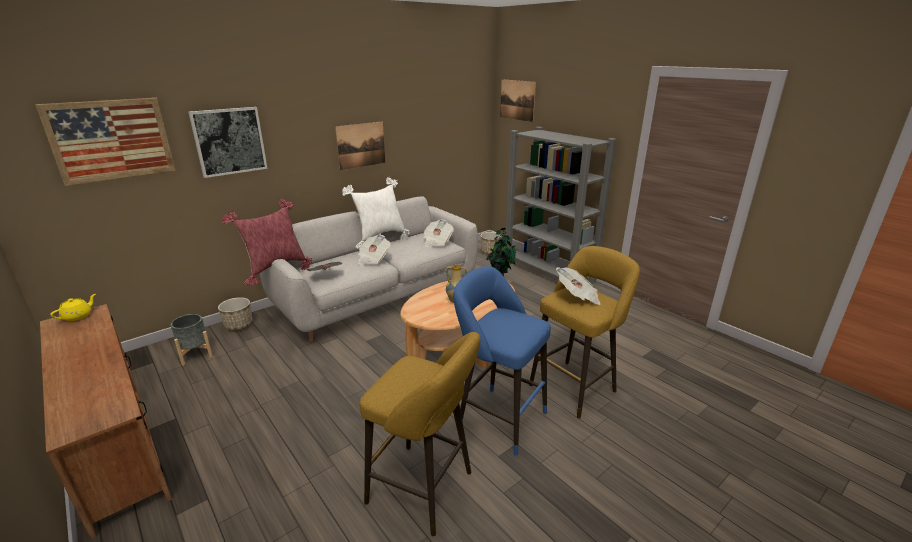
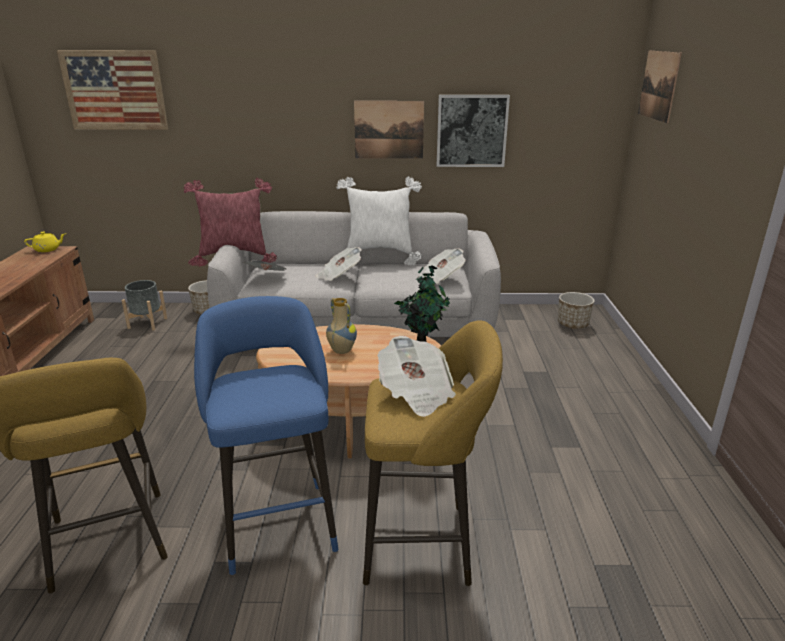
camera: 40 degrees right, 0 degrees up
(229, 141) = (224, 105): picture -> picture (471, 131)
(548, 272) = (622, 379): grey bookcase -> none

